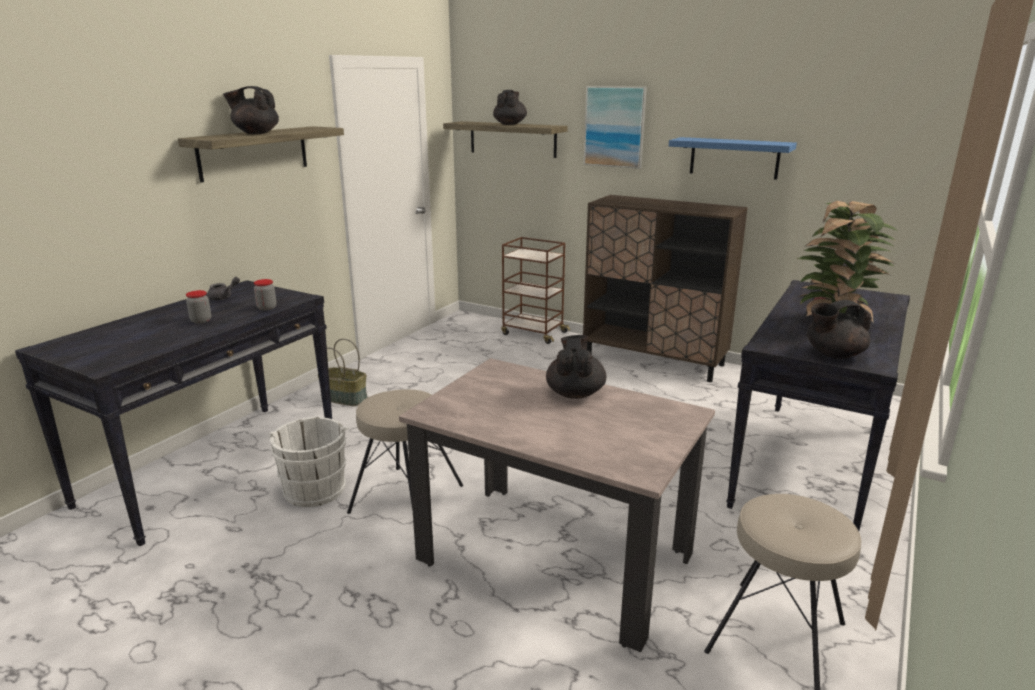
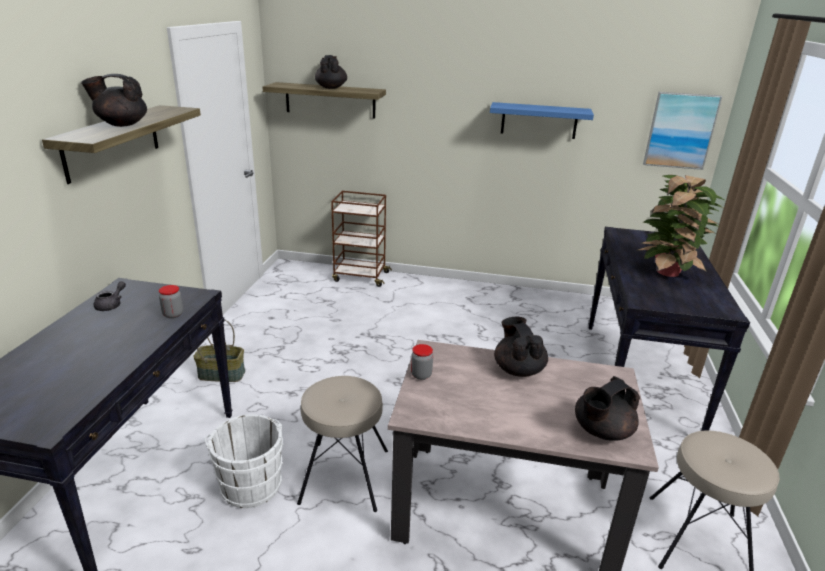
camera: 20 degrees left, 5 degrees up
(201, 321) = (112, 342): jar -> jar (421, 375)
(614, 127) = (431, 91): picture -> picture (680, 130)
(654, 360) = (475, 292): brown cabinet -> none
(833, 354) = (693, 304): black teapot -> black teapot (601, 431)

